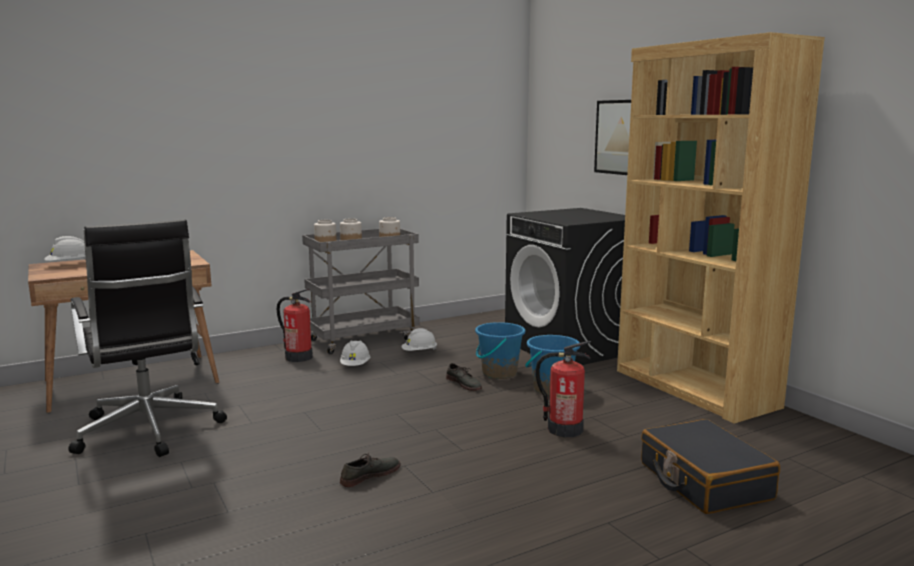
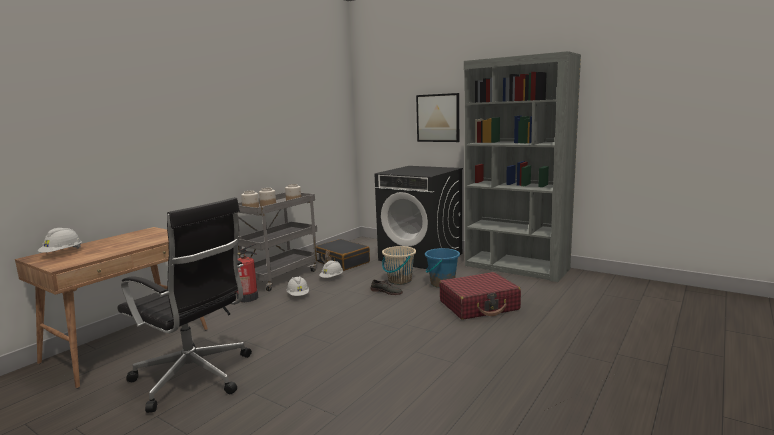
camera: 25 degrees left, 0 degrees up
(370, 475) = (401, 363): grey shoe -> none
(499, 373) = (399, 280): blue bucket -> beige bucket
(564, 429) = (479, 306): fire extinguisher -> red suitcase
(694, 389) = (516, 267): brown bookcase -> grey bookcase
(704, 481) = (582, 316): black suitcase -> black suitcase (342, 262)

